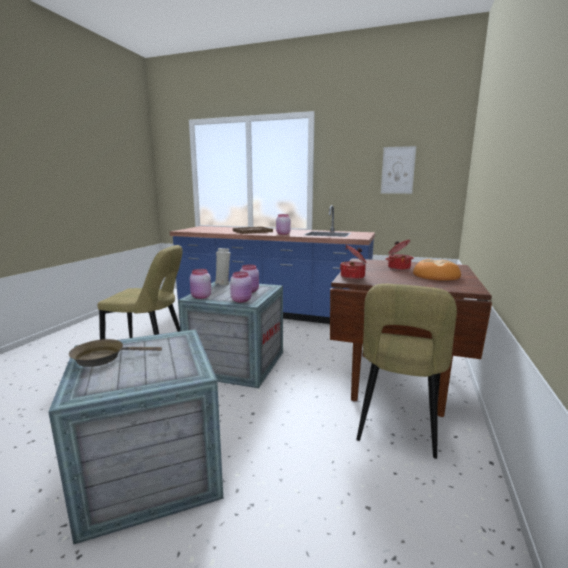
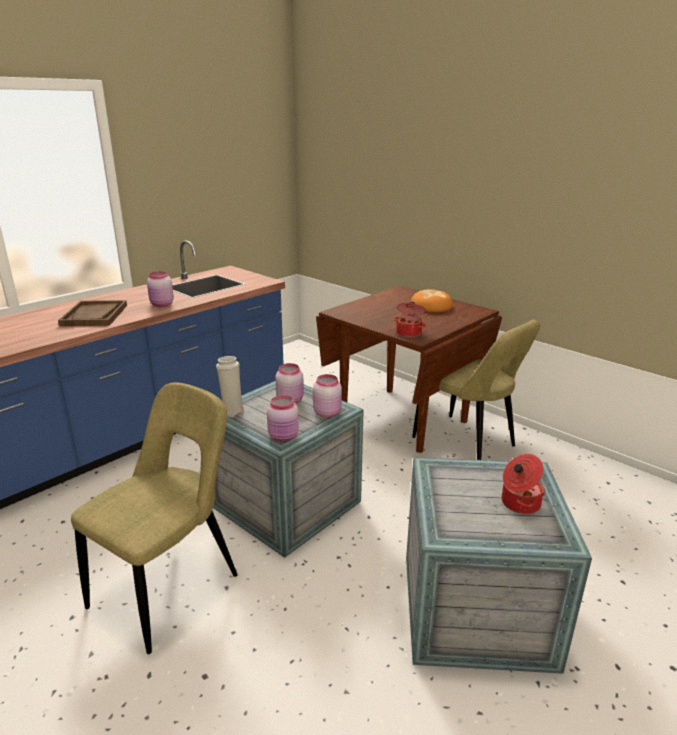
camera: 65 degrees left, 10 degrees up
(103, 357) = (474, 525): brown frying pan -> none
(398, 170) = (230, 175): picture -> none
(398, 268) = (388, 308): cooking pot -> cooking pot (519, 503)

